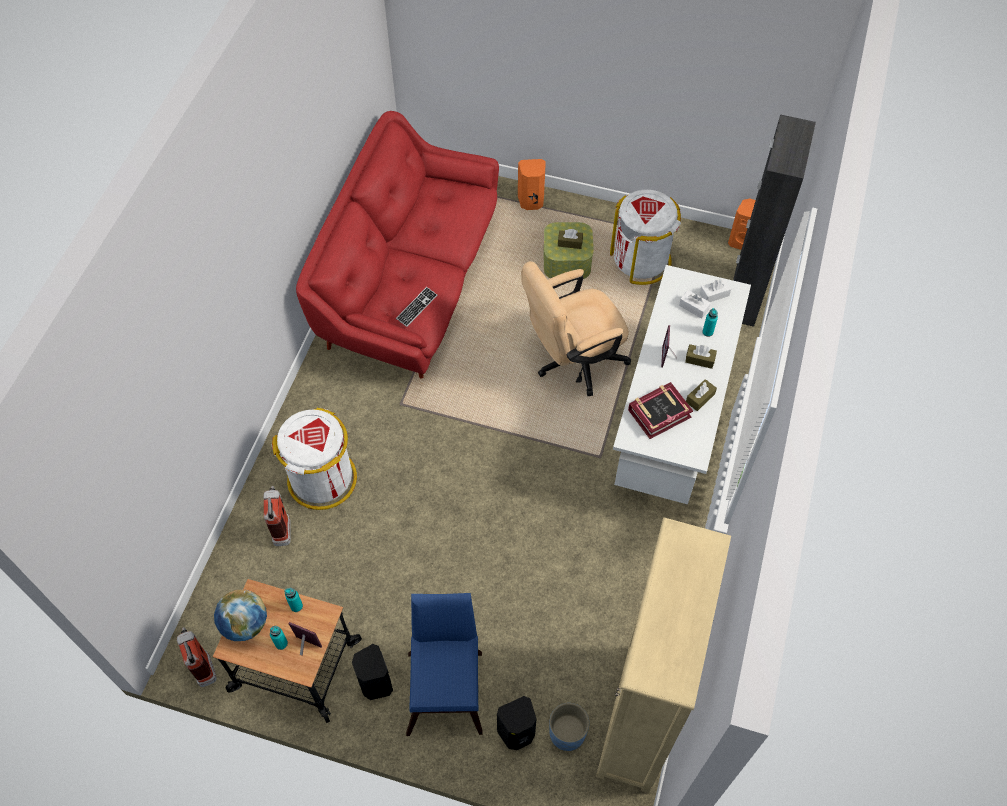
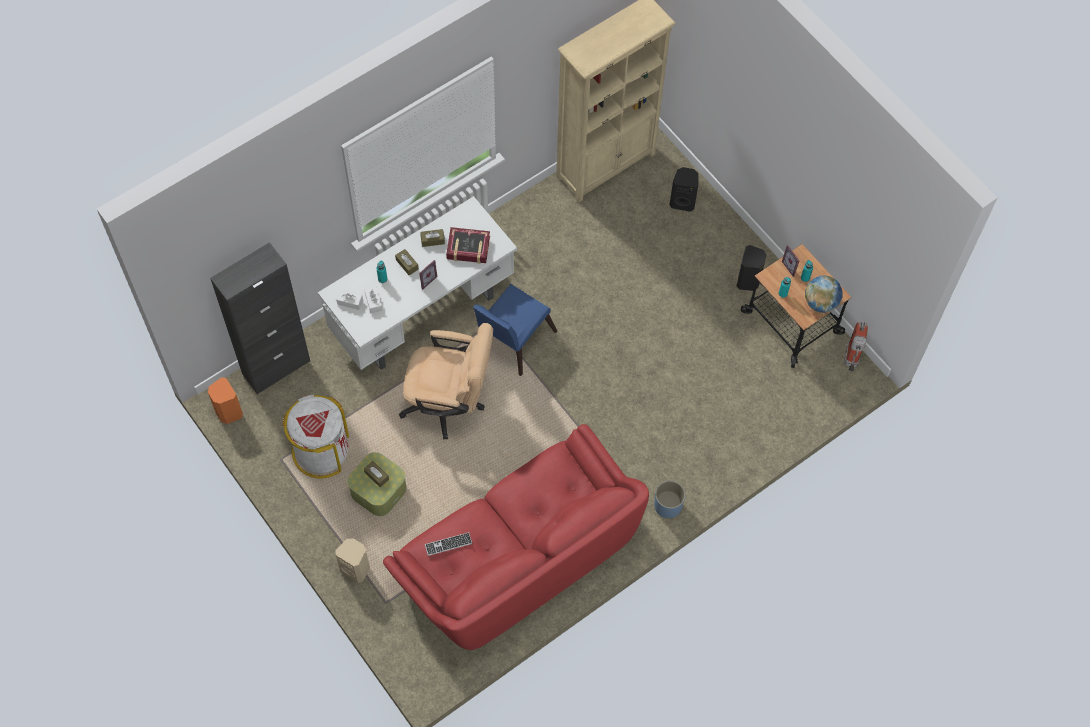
camera: 145 degrees left, 5 degrees up
(282, 526) = (746, 418): fire extinguisher -> none
(322, 479) = (697, 434): white trash can -> none
(416, 307) = (551, 473): keyboard -> keyboard (448, 544)
(446, 685) = (705, 252): blue chair -> blue chair (512, 342)
(531, 202) = (356, 568): orange speaker -> beige speaker
(567, 733) = (653, 183): blue planter -> blue planter (668, 506)

